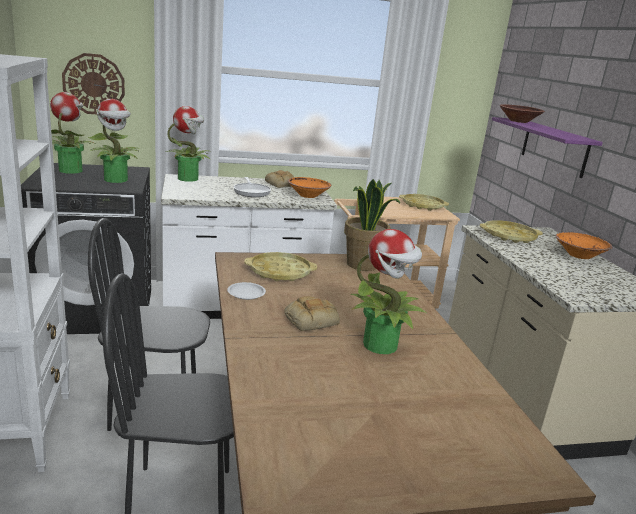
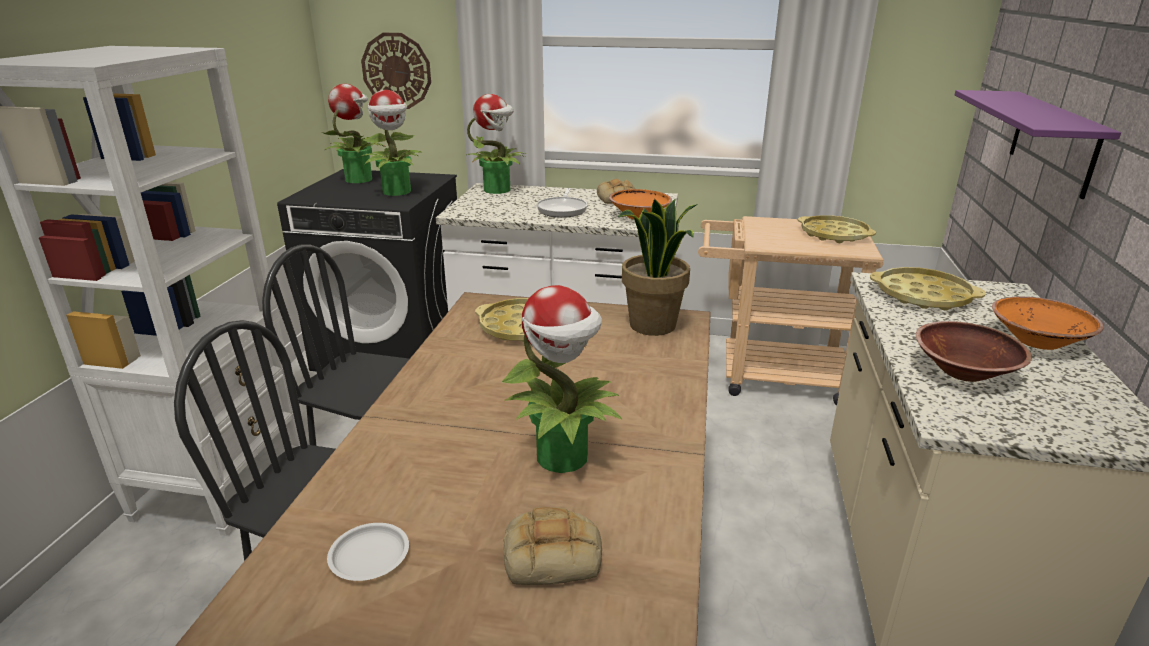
camera: 25 degrees right, 5 degrees up
(246, 293) = (447, 355): white plate -> white plate (368, 556)
(311, 319) = (499, 403): bread -> bread (553, 553)
(518, 121) = (997, 96): brown bowl -> brown bowl (963, 371)

